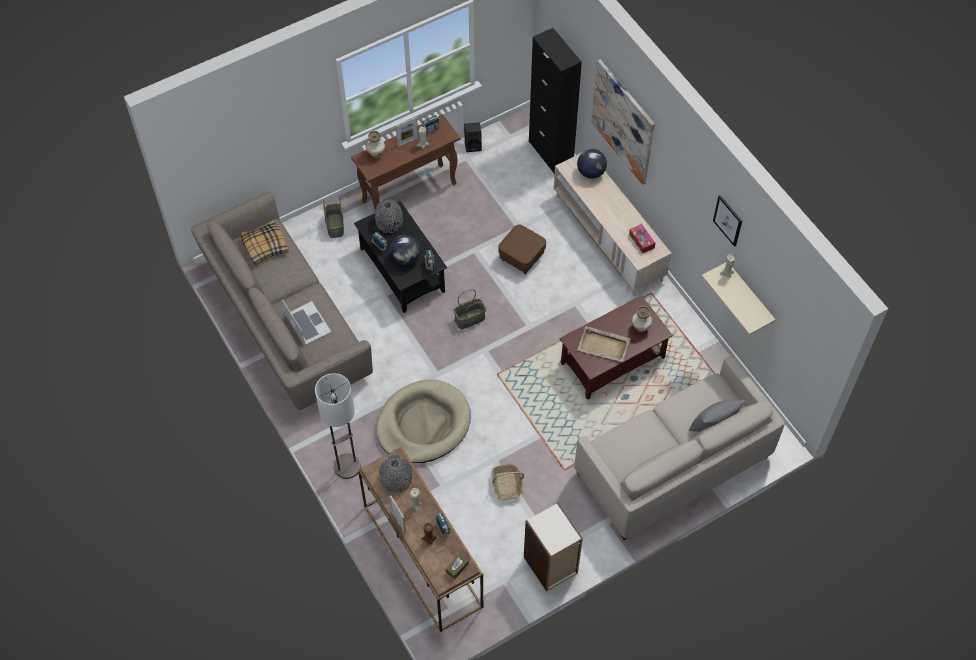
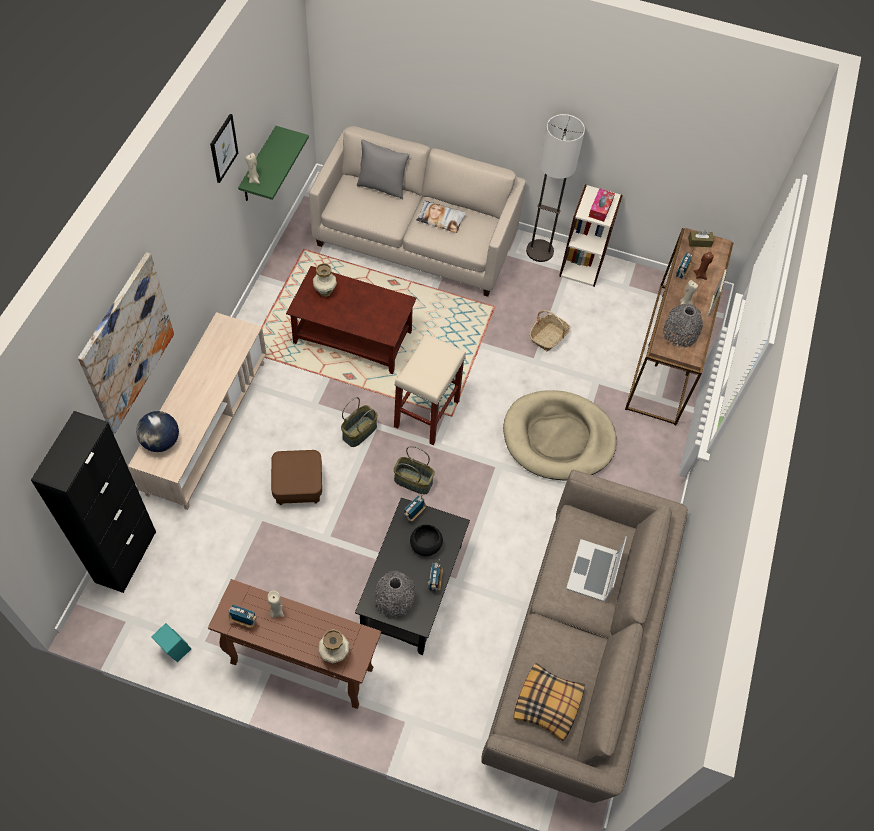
camera: 135 degrees left, 0 degrees up
(335, 226) = (415, 709): basket -> basket (359, 431)
(347, 466) = (657, 467): floor lamp -> floor lamp (540, 251)
(406, 258) = (426, 544): globe -> black bowl
(407, 142) = (285, 633): picture frame -> none
(473, 145) = (174, 649): black speaker -> turquoise speaker
(512, 361) = (426, 413): none -> beige stool
(604, 345) = (370, 308): beige tray -> none
(641, 241) = (221, 343): tissue box -> tissue box (600, 208)
(648, 443) = (440, 219): none -> pillow
(749, 297) = (258, 166): beige shelf -> green shelf

